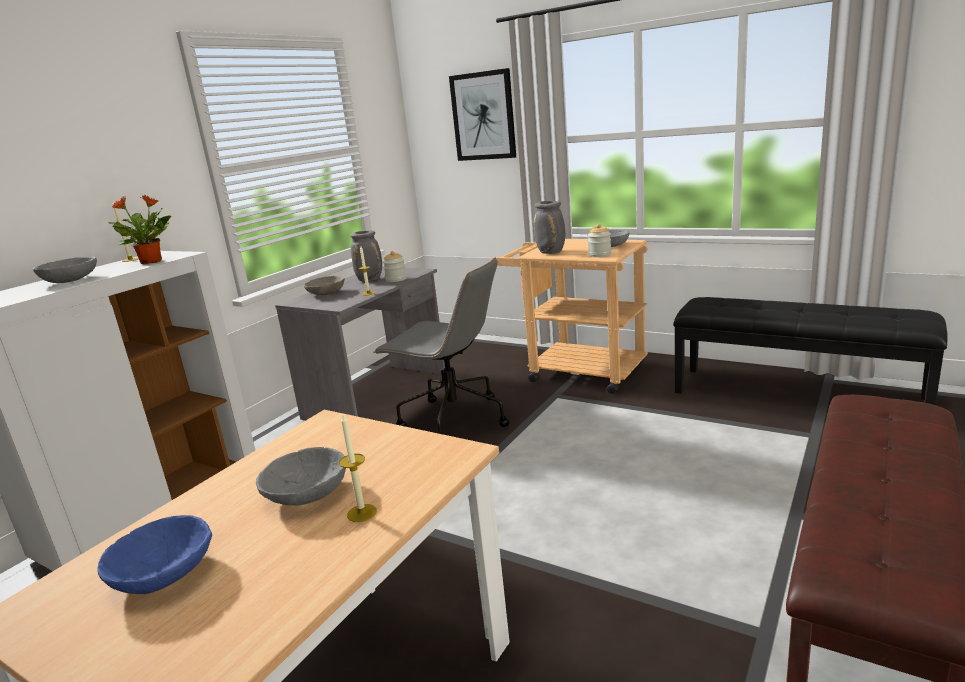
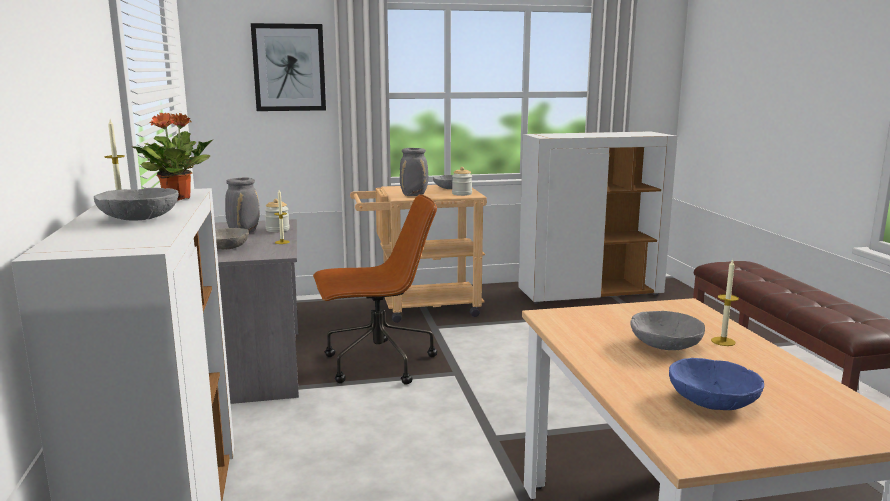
camera: 45 degrees left, 5 degrees down
(452, 420) = (377, 364): grey office chair -> brown office chair
(796, 394) = (590, 292): black bench -> white cabinet

